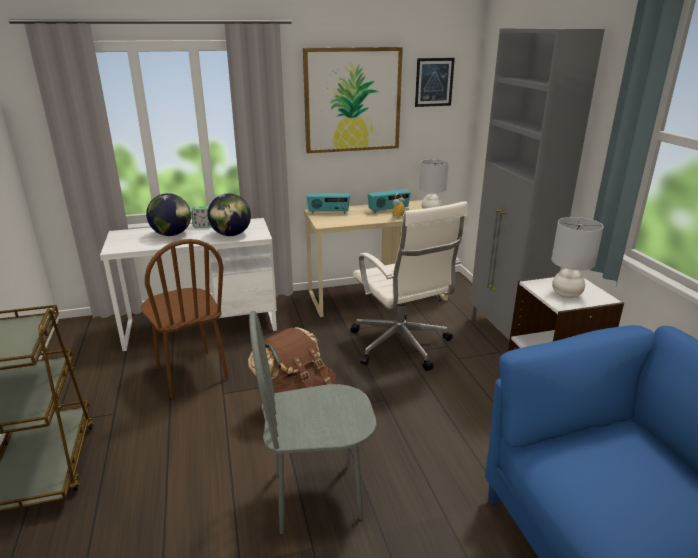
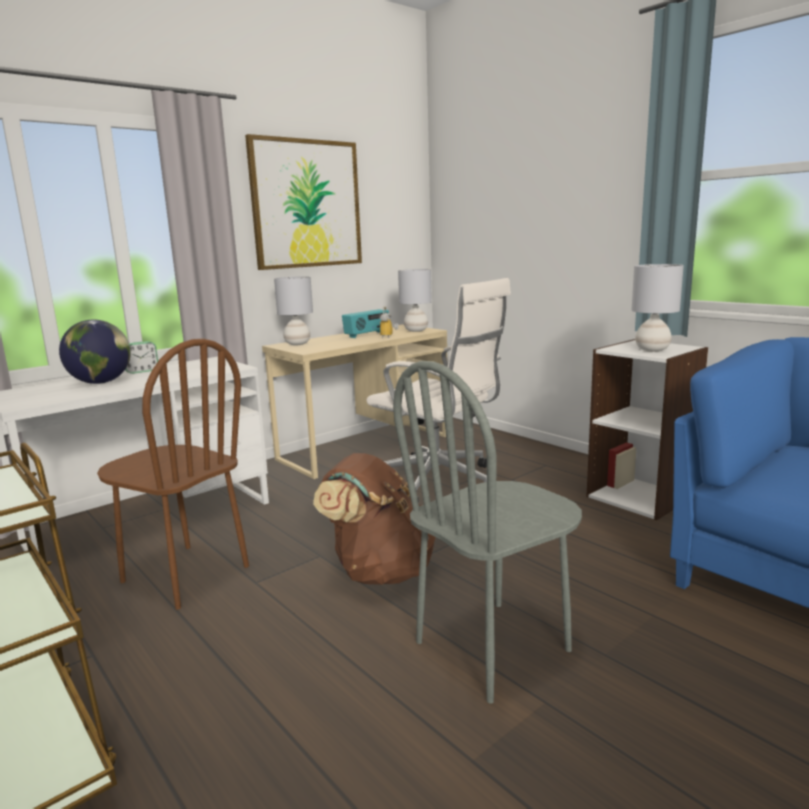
camera: 25 degrees left, 10 degrees down
(231, 235) = (194, 372): globe -> none
(328, 212) = (297, 343): radio -> grey table lamp
(434, 82) = (388, 187): picture -> none
(504, 335) = (536, 451): grey cabinet -> none

